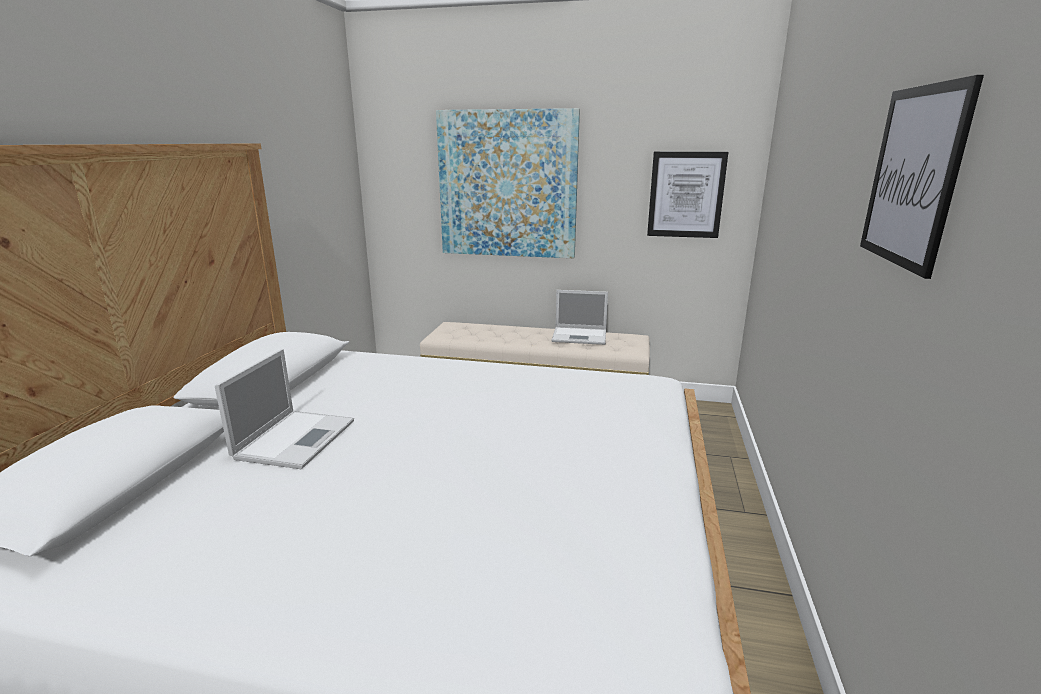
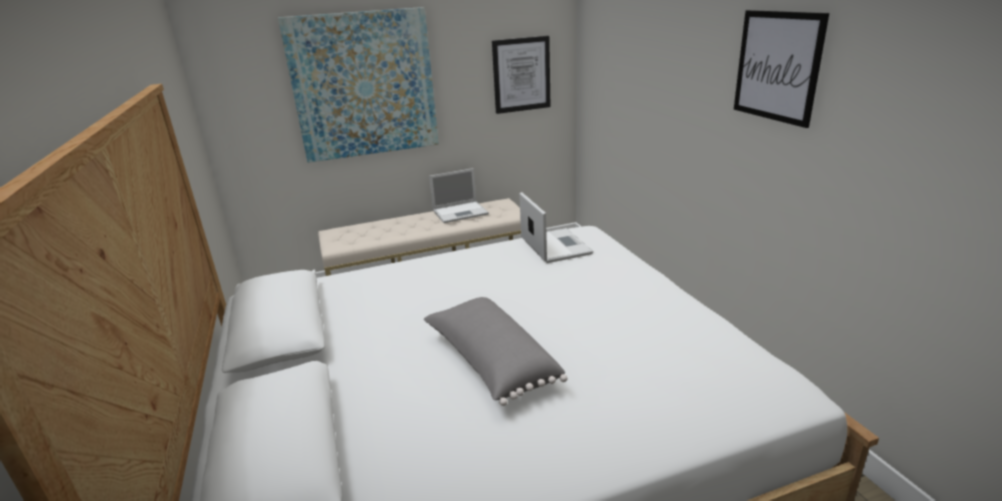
camera: 30 degrees left, 5 degrees up
(296, 438) = (386, 361): laptop -> laptop (554, 245)
(367, 476) = (490, 362): none -> grey pillow

